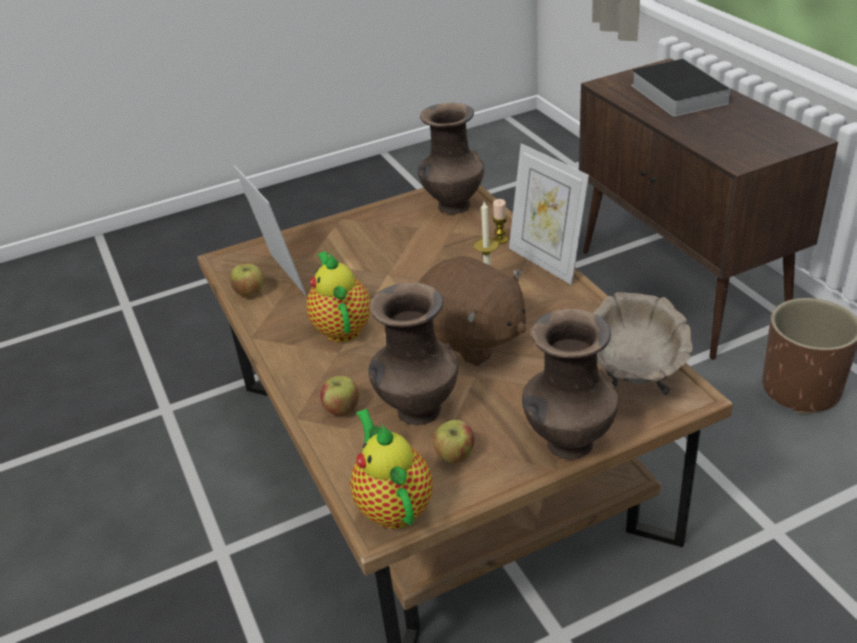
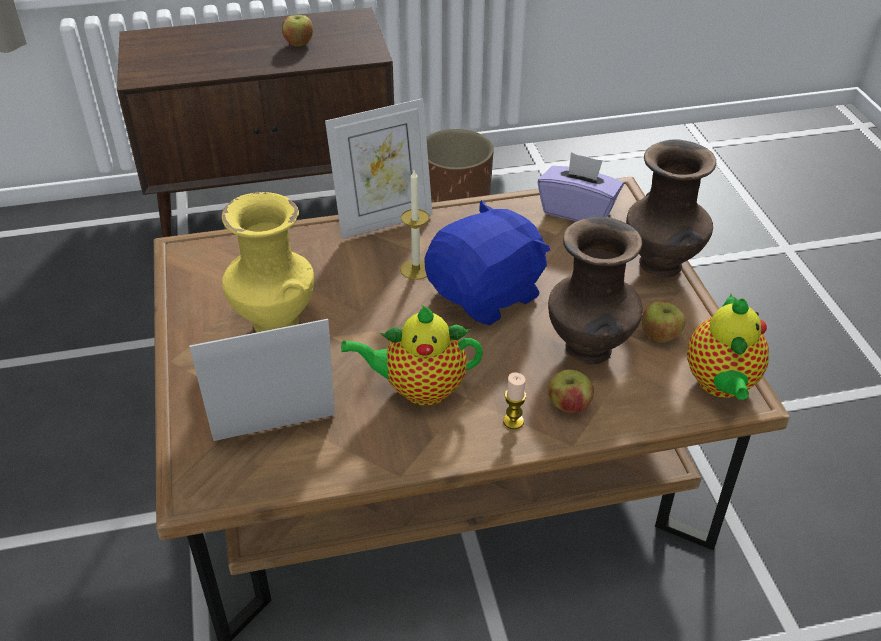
camera: 80 degrees left, 5 degrees up
(250, 292) = (298, 469): apple -> apple (298, 43)
(393, 505) = (720, 385): teapot -> teapot turned 75 degrees counterclockwise
(394, 246) = (274, 322): none -> yellow vase
(452, 206) = (221, 263): brown vase -> none
(470, 338) = (487, 295): brown plush toy -> blue plush toy
(500, 240) = (319, 242): candle -> candle (513, 421)
(634, 371) = (578, 210): beige bowl -> purple tissue box
(676, 93) = (204, 47): book -> none

